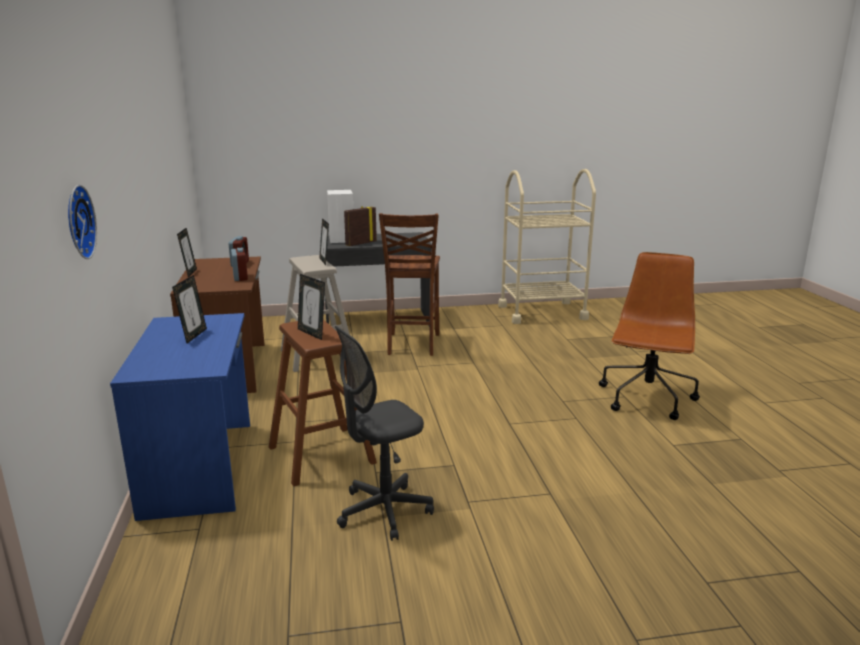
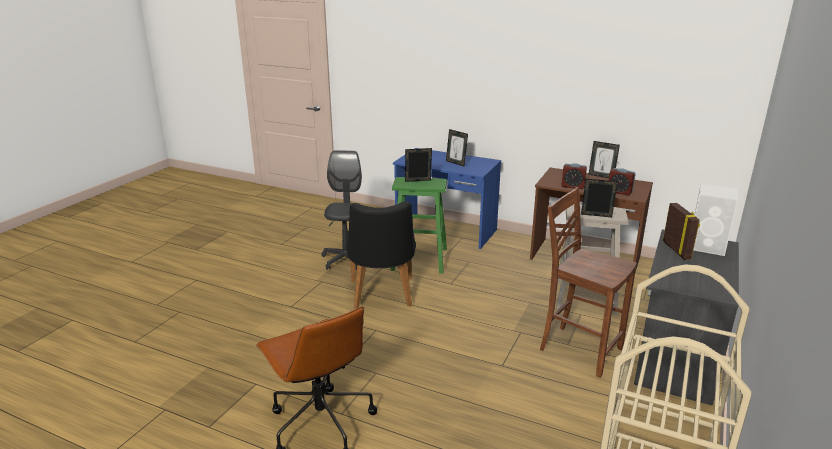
camera: 125 degrees right, 5 degrees up
(76, 222) = (417, 74): wall clock -> none
(321, 455) = (419, 259): brown stool -> green stool
(444, 444) = (382, 296): none -> black chair

